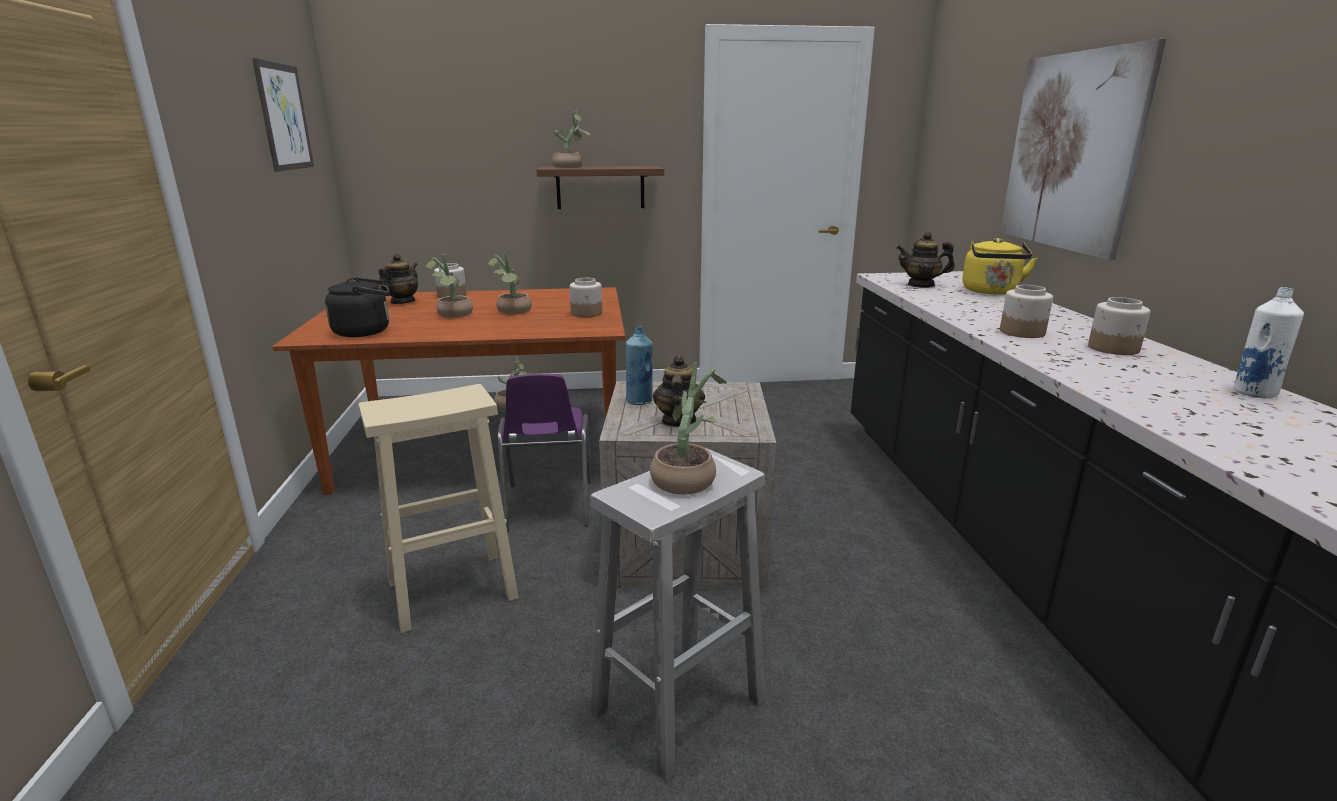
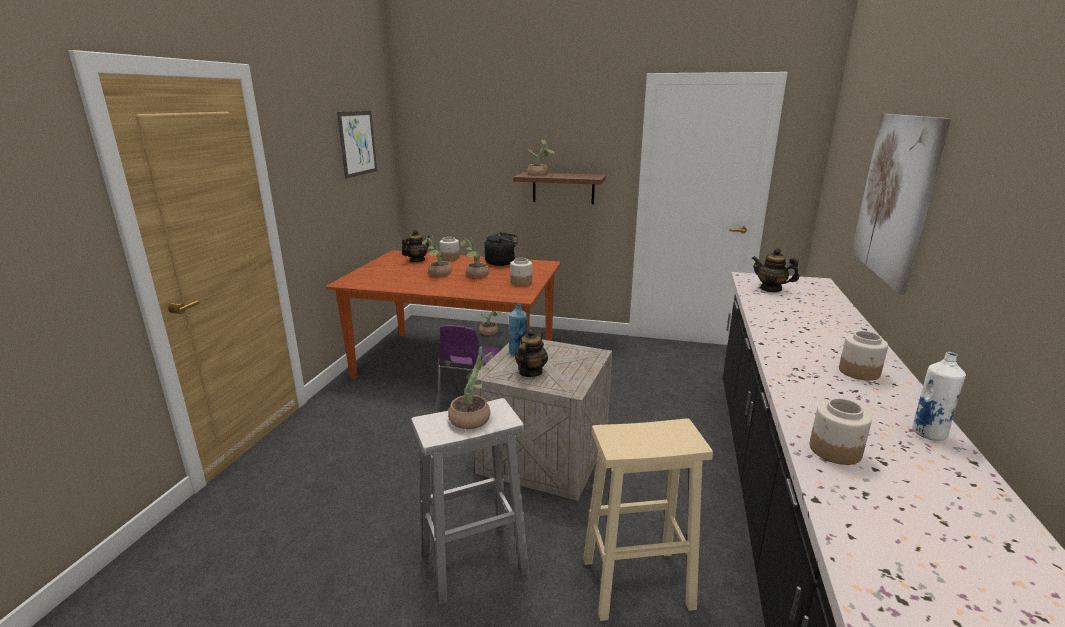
camera: 20 degrees right, 0 degrees up
(366, 331) = (380, 281): black kettle -> black kettle (502, 262)
(455, 589) = (389, 454): beige stool -> beige stool (638, 582)
(991, 292) = (823, 302): yellow kettle -> none
(1022, 332) = (799, 346): jar -> jar (835, 451)

